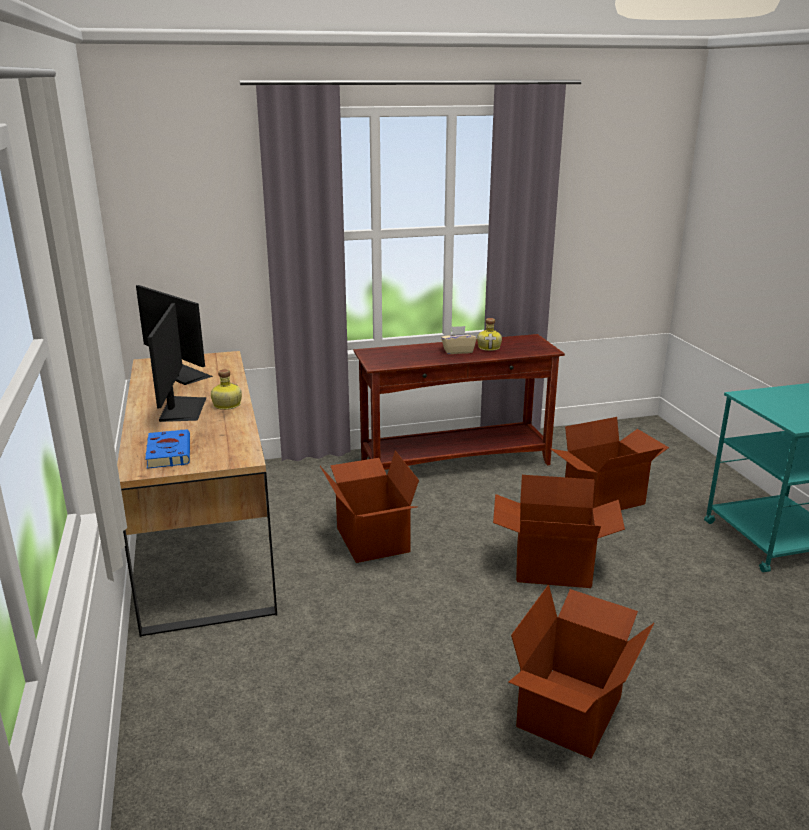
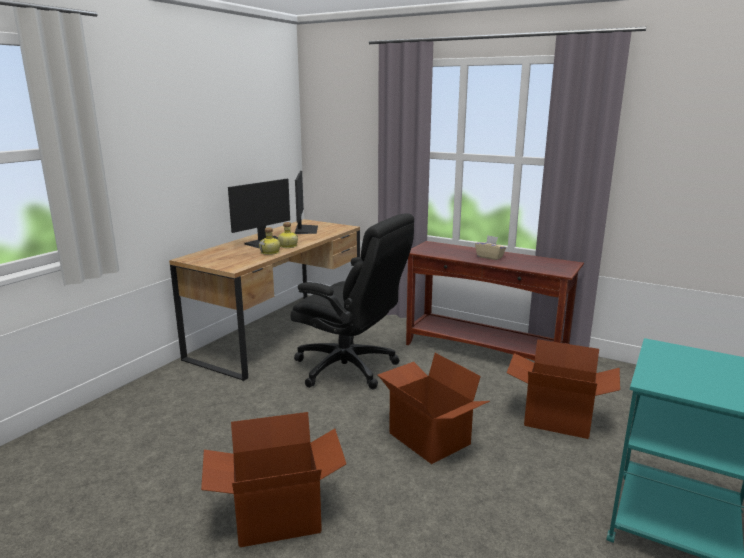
camera: 45 degrees right, 5 degrees down
(168, 452) = (215, 256): blue book -> none
(371, 540) = (351, 370): cardboard box -> black office chair
(489, 347) = (519, 260): bottle -> bottle (270, 252)

